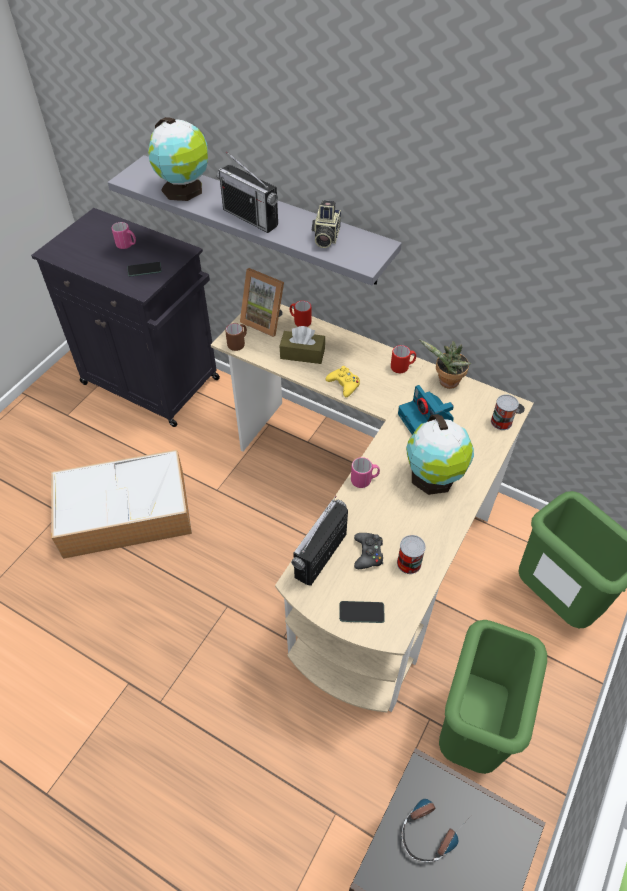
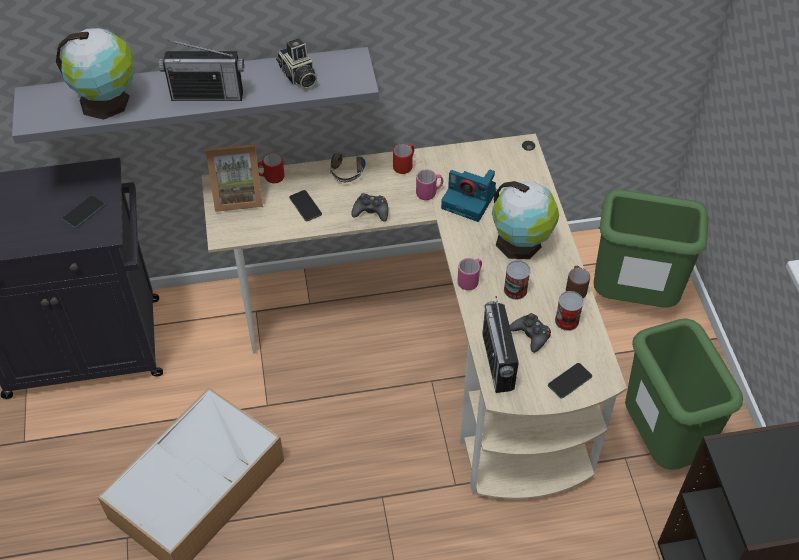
camera: 40 degrees left, 0 degrees up
(127, 245) = (33, 198): pink mug -> pink mug (429, 193)
(238, 343) = (235, 232): brown mug -> brown mug (575, 289)
(302, 354) = (305, 206): brown tissue box -> phone
(344, 384) = (371, 211): yellow game controller -> black game controller
(433, 828) = (760, 475): headphones -> headphones (348, 168)
(446, 383) = (453, 158): potted plant -> none
(501, 422) = (527, 164): can -> can (515, 290)

